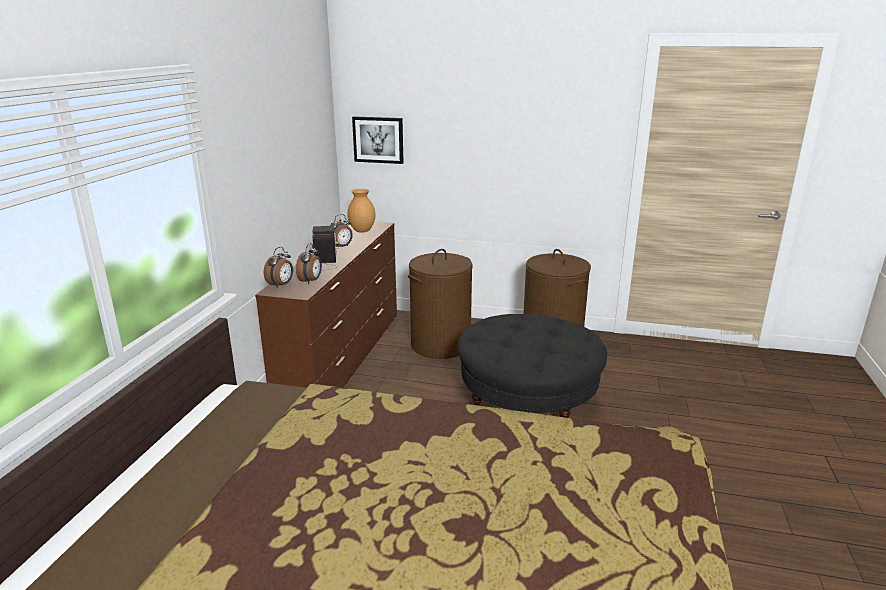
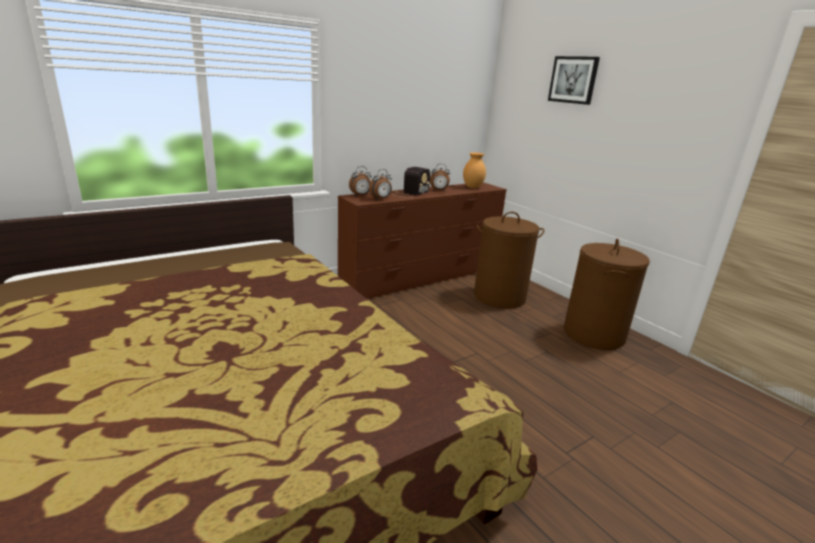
camera: 40 degrees right, 0 degrees up
(378, 139) = (514, 118): picture -> picture (573, 80)
(528, 398) = (514, 356): black ottoman -> none

